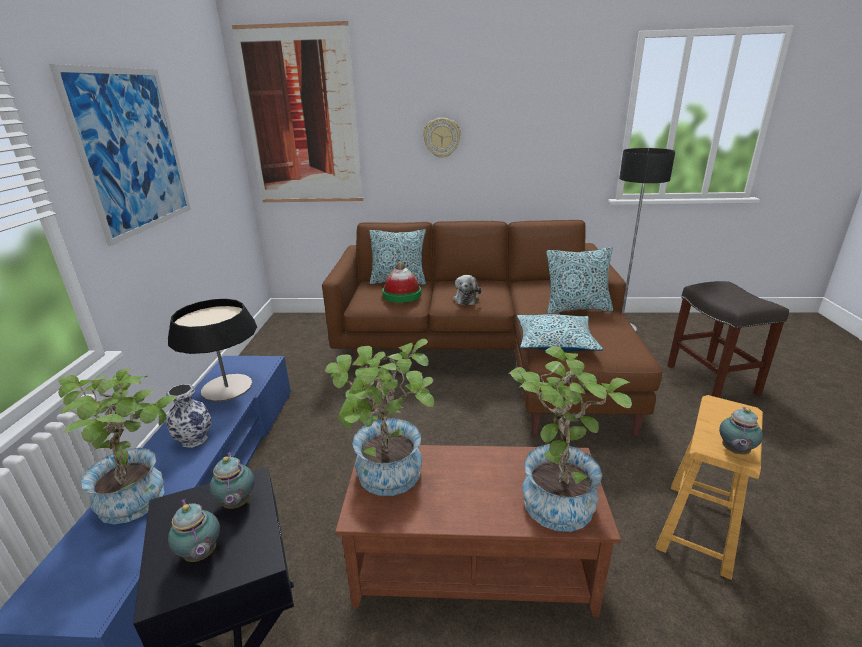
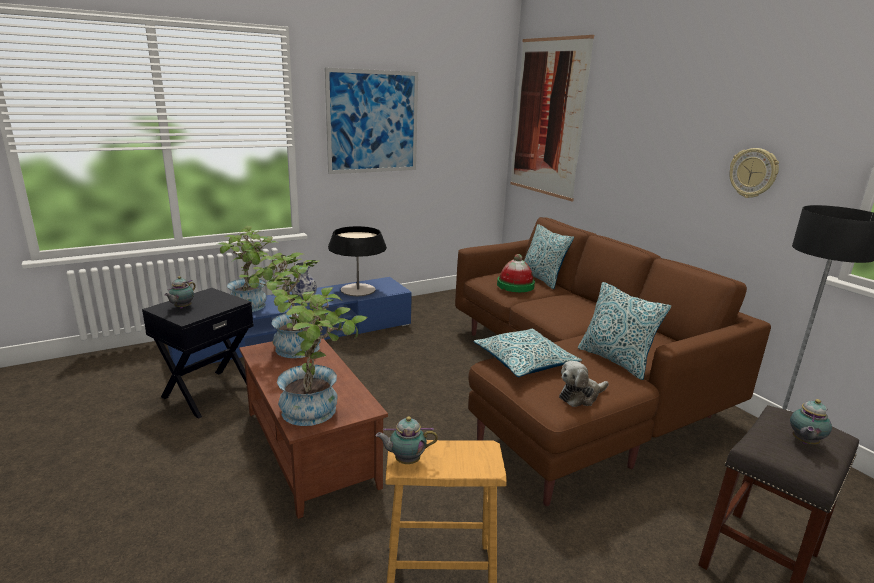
camera: 55 degrees right, 5 degrees down
(237, 504) = (218, 304): teapot -> teapot (803, 442)
(442, 138) = (646, 153): wall clock -> wall clock (753, 173)
(466, 299) = (551, 309): plush toy -> plush toy (580, 396)

